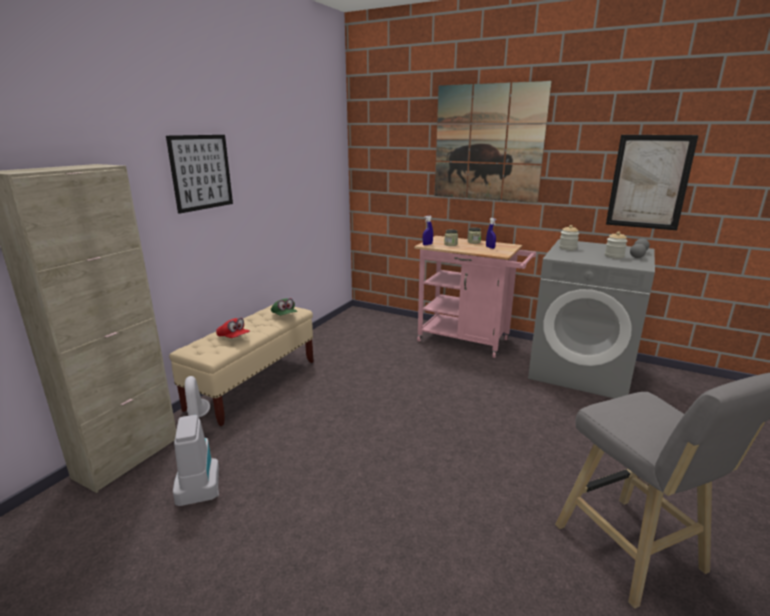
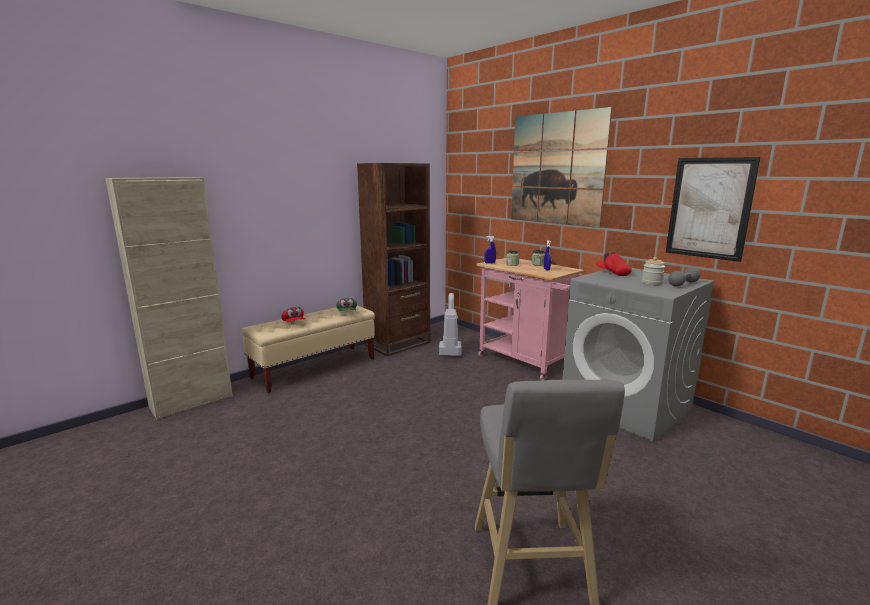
camera: 20 degrees right, 5 degrees down
(199, 471) = (229, 420): vacuum cleaner -> vacuum cleaner (450, 347)
(201, 172) = (285, 188): picture -> none
(324, 340) = (398, 344): none -> brown bookcase
(567, 248) = (612, 273): jar -> red cap

